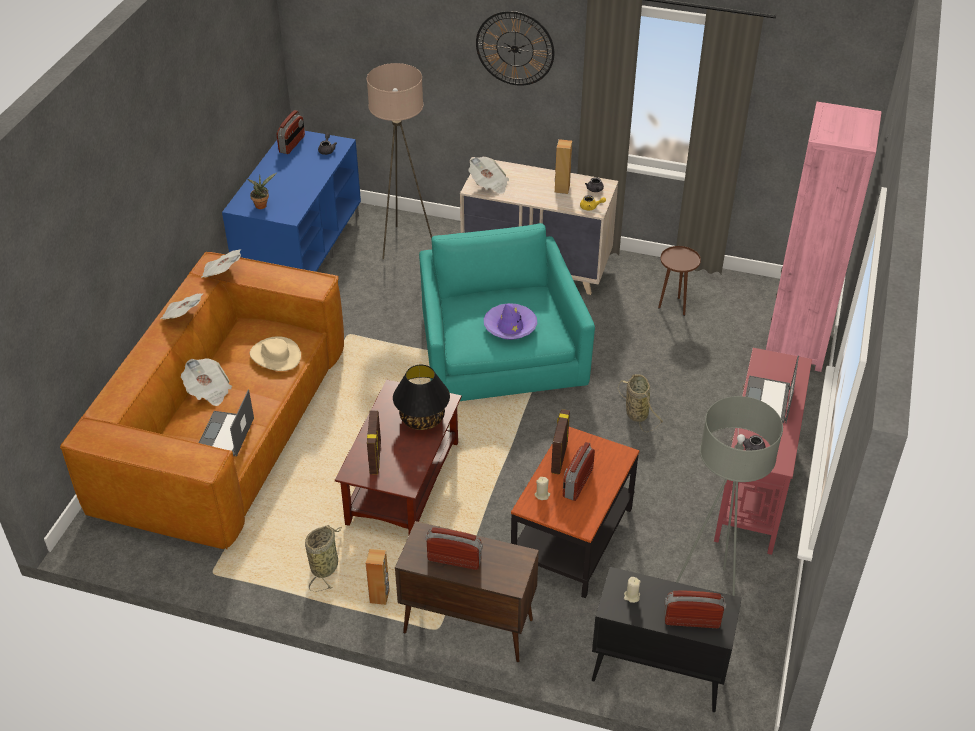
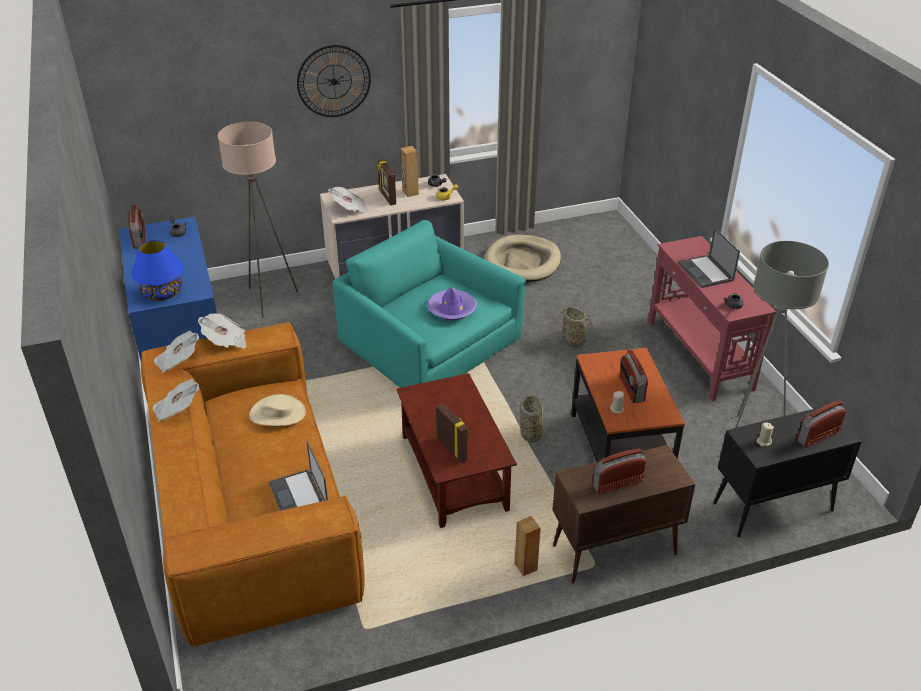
camera: 35 degrees left, 5 degrees down
(208, 391) = (244, 469): newspaper -> newspaper (225, 341)
(262, 205) = (162, 293): potted plant -> blue table lamp
(325, 566) = (457, 568): basket -> basket (530, 433)
(422, 418) = (457, 403): black table lamp -> none
(558, 457) = (599, 378): picture frame -> picture frame (387, 197)
(674, 307) = (522, 262): brown side table -> beige dog bed
(796, 344) = (626, 253): pink bookcase -> none

